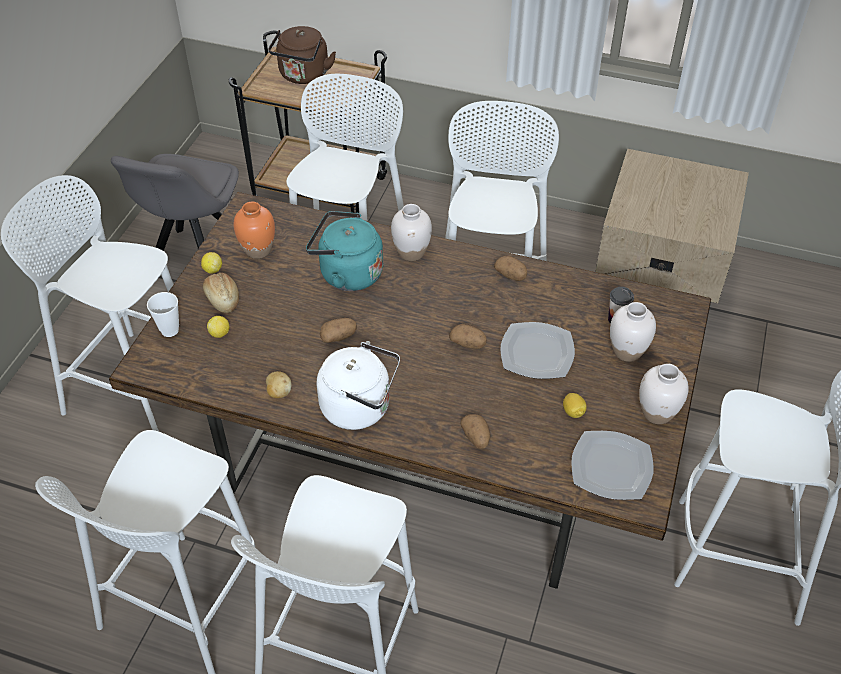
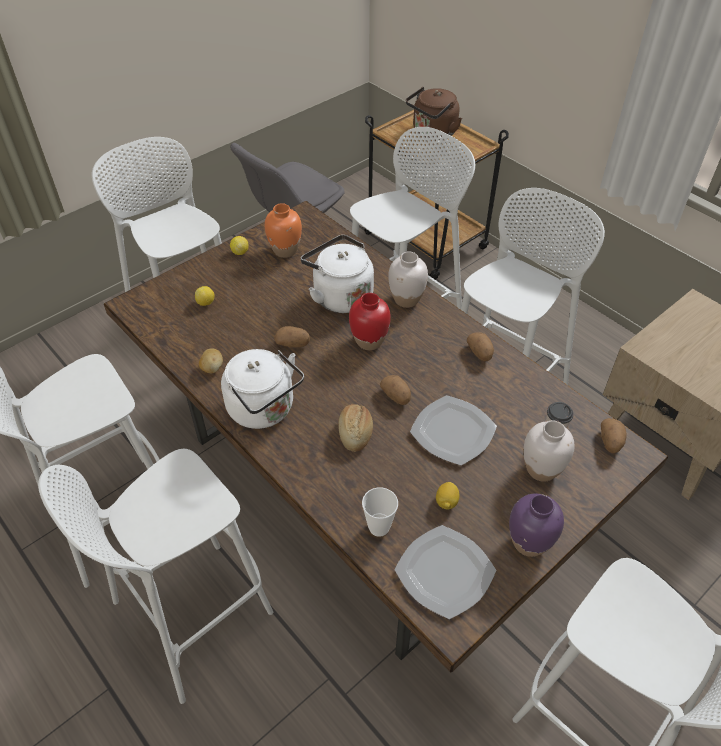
camera: 30 degrees right, 0 degrees up
(170, 330) = (173, 285): cup -> cup (379, 527)
(222, 299) = (229, 277): bread -> bread (355, 432)
(347, 274) = (340, 296): turquoise kettle -> white kettle
(407, 305) = (369, 341): none -> red vase
(476, 438) = (340, 482): potato -> potato (610, 442)
(657, 413) = (528, 543): white vase -> purple vase

